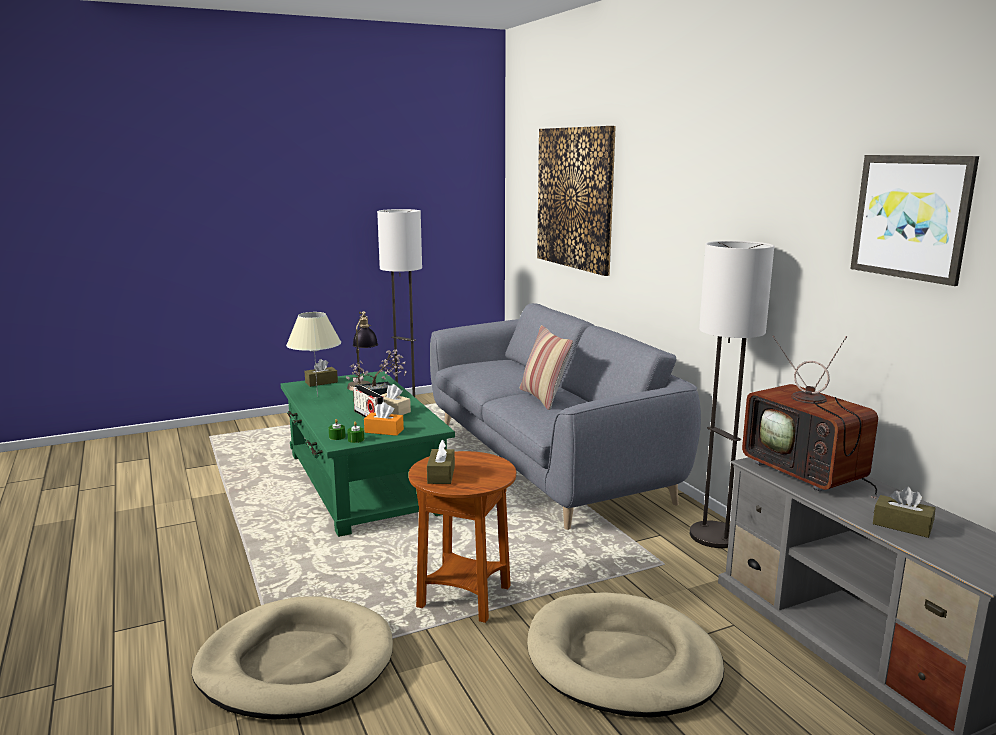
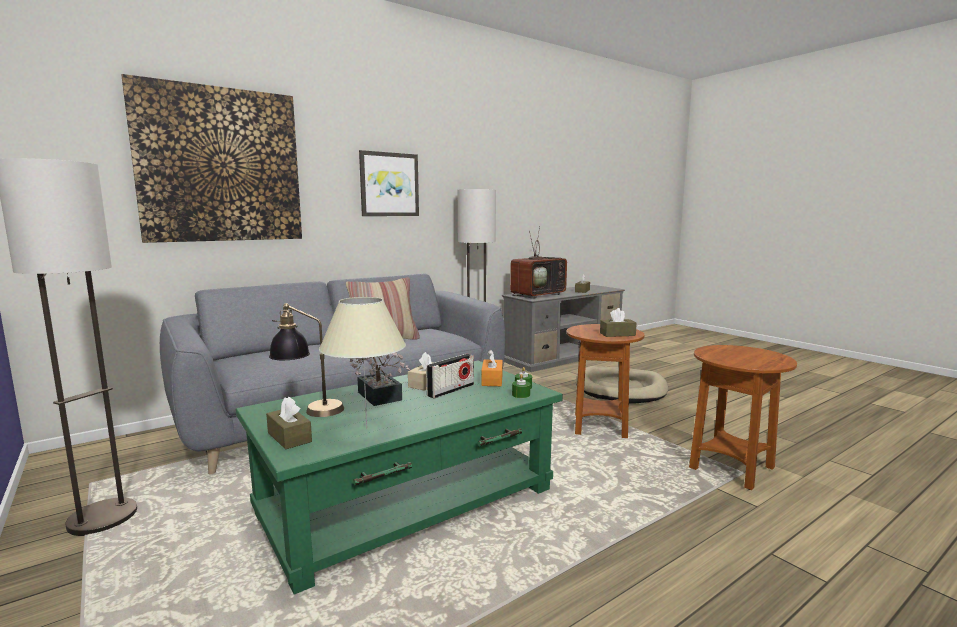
camera: 100 degrees left, 5 degrees down
(296, 663) = (732, 469): beige dog bed -> brown side table
(912, 217) = (531, 173): picture -> picture (389, 184)

